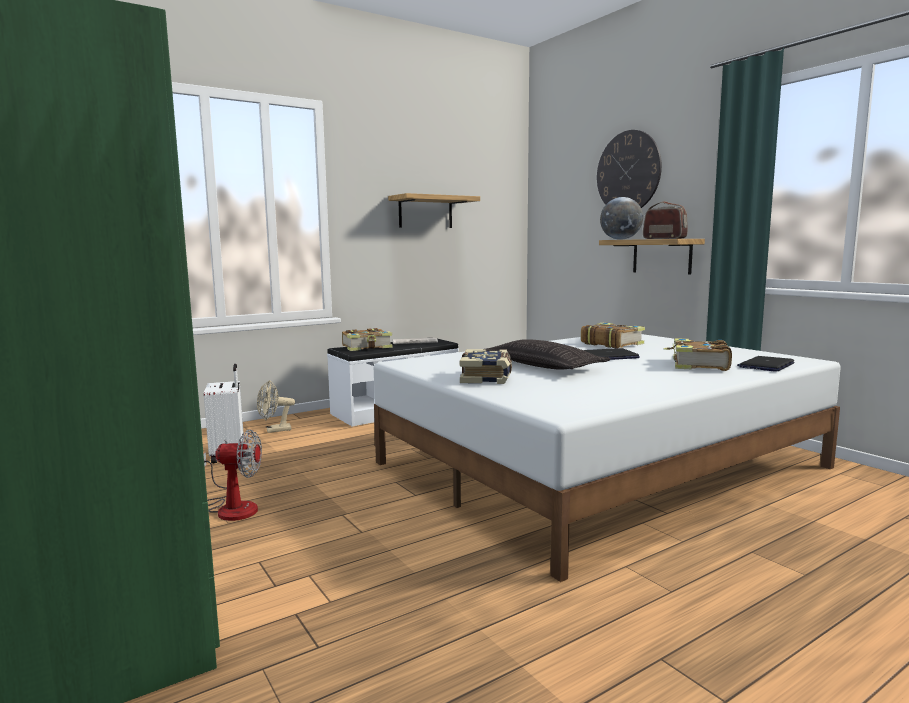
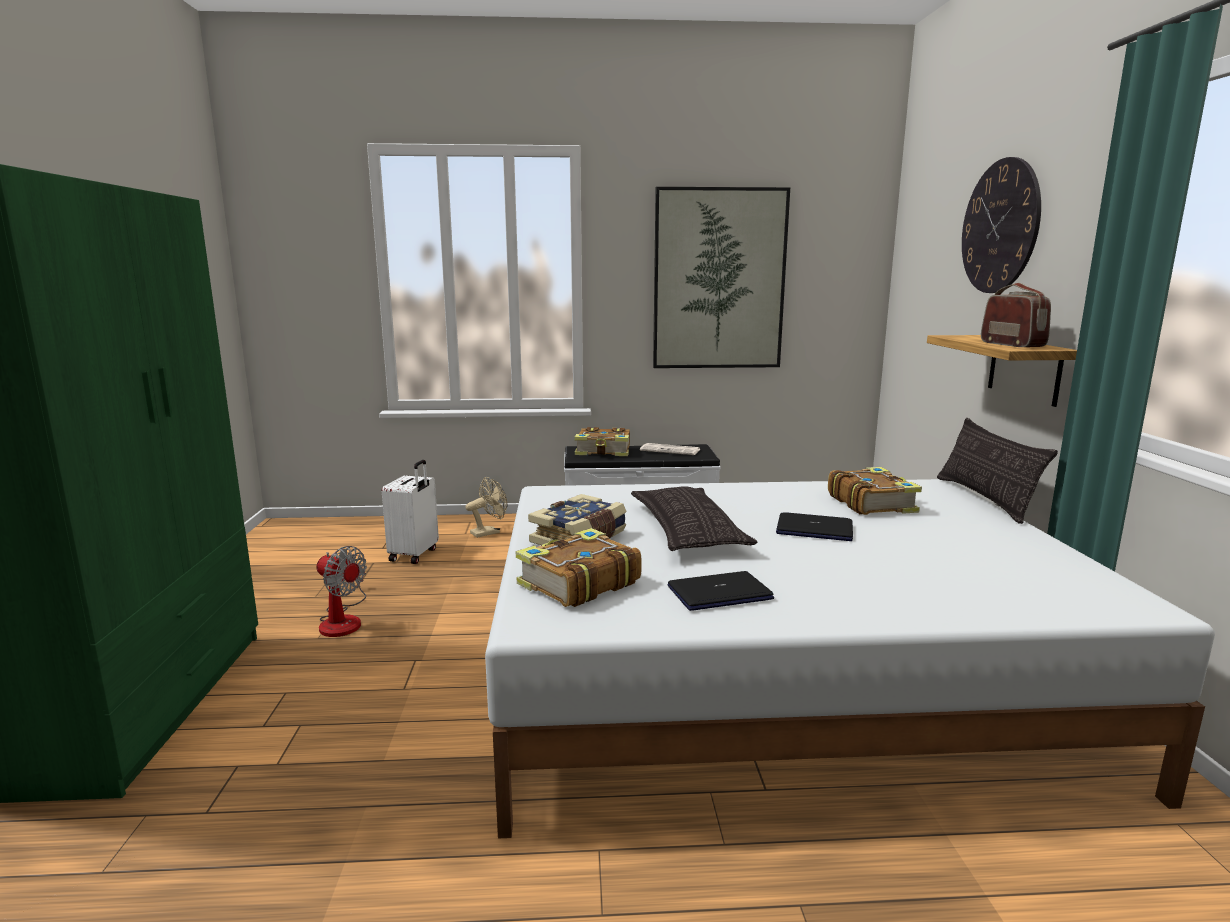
camera: 30 degrees right, 5 degrees up
(274, 430) = (489, 532): beige fan -> beige fan turned 135 degrees clockwise
(425, 212) = (719, 280): shelf -> picture
(620, 239) = (960, 336): globe -> none
(660, 336) = (985, 499): none -> pillow
(698, 365) = (912, 576): book -> book (577, 583)
(766, 365) = (1033, 603): laptop -> laptop (719, 593)

